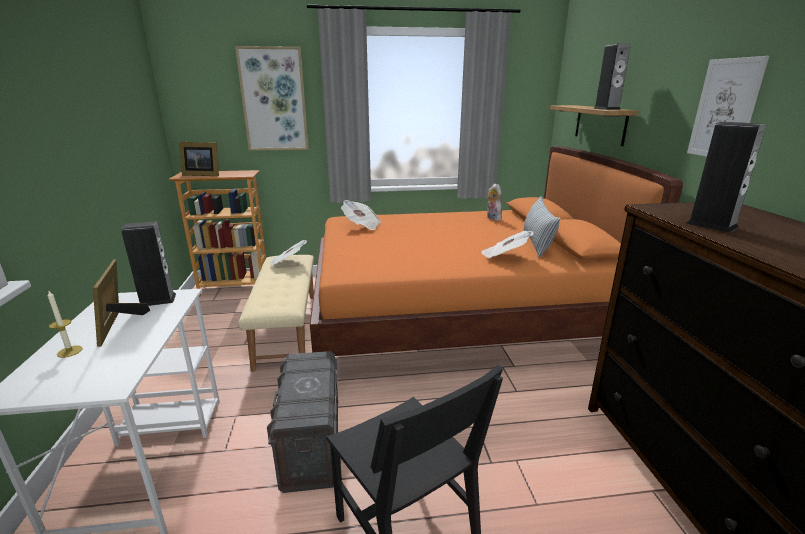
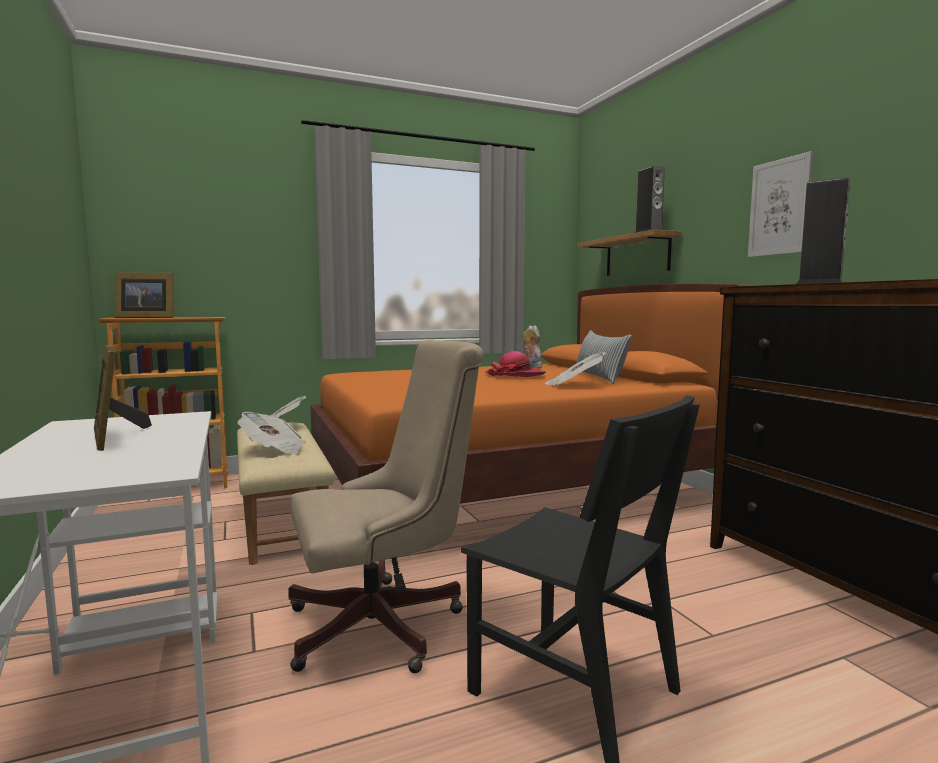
camera: 15 degrees left, 15 degrees down
(69, 351) = (53, 456): candle -> none
(157, 300) = (152, 420): speaker -> none
(274, 100) = (250, 228): picture -> none
(311, 444) = (386, 625): grey storage box -> beige office chair
(361, 225) = (378, 374): newspaper -> newspaper (273, 450)
(468, 233) = (515, 375): none -> hat

